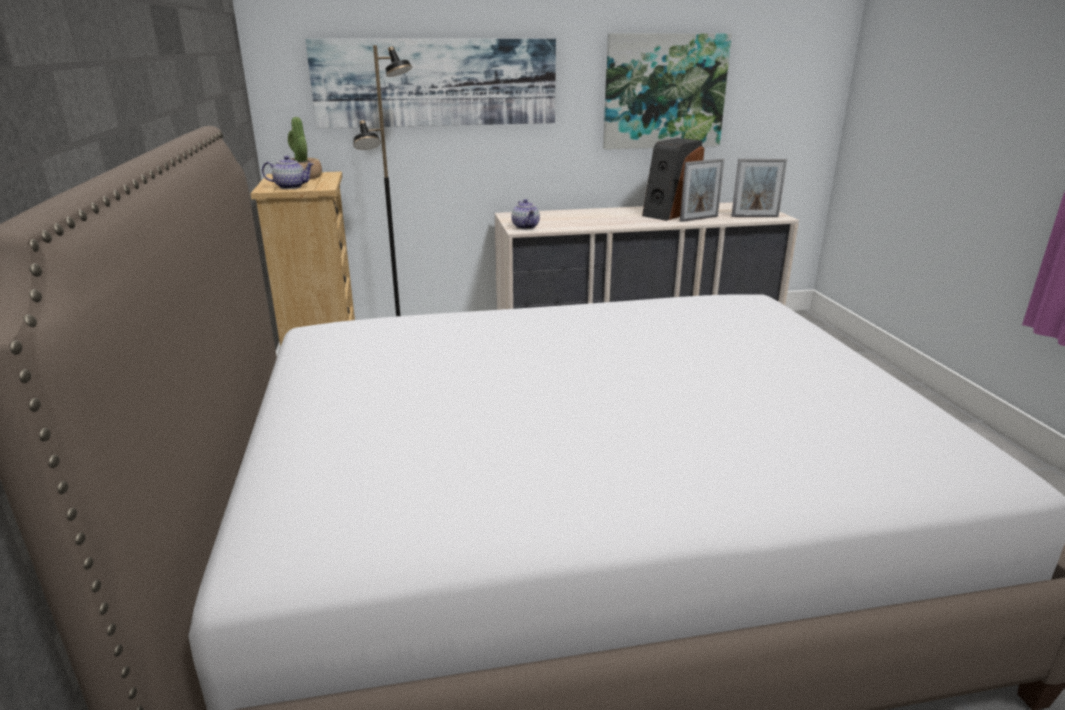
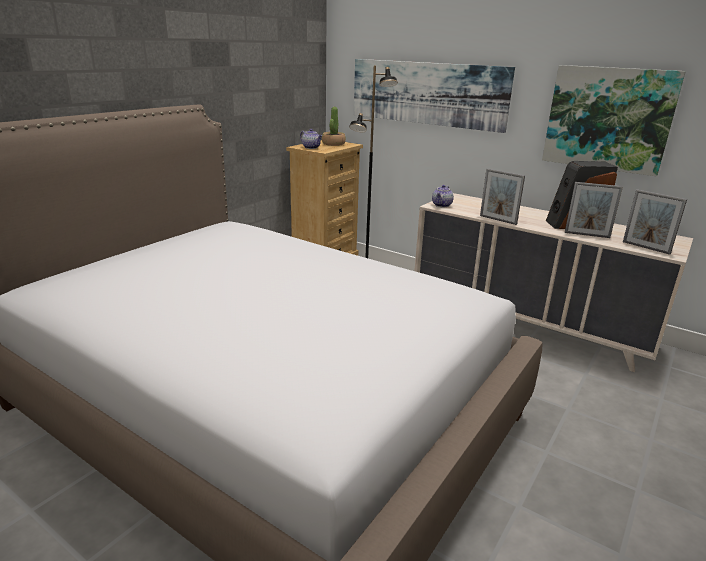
camera: 45 degrees right, 0 degrees up
(608, 226) = (498, 220): none -> picture frame

